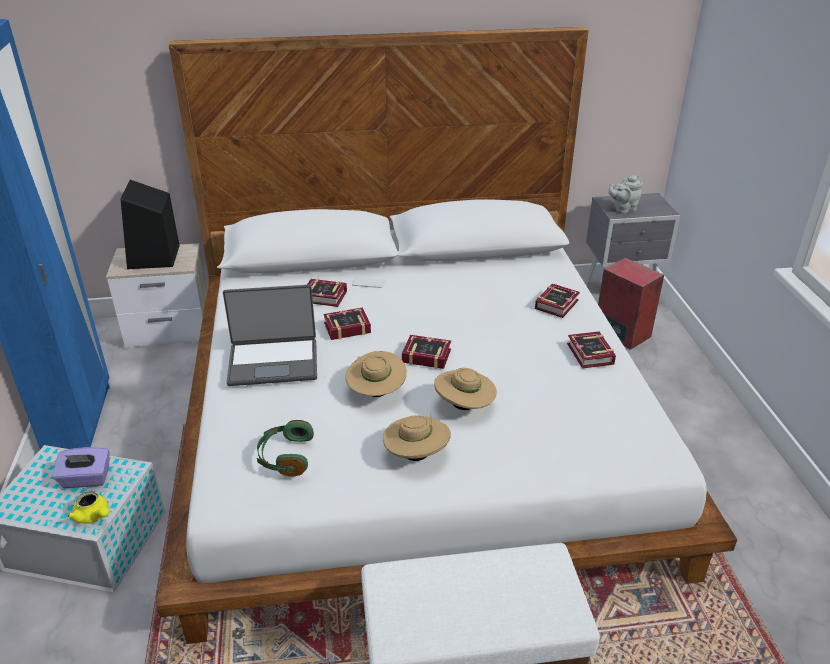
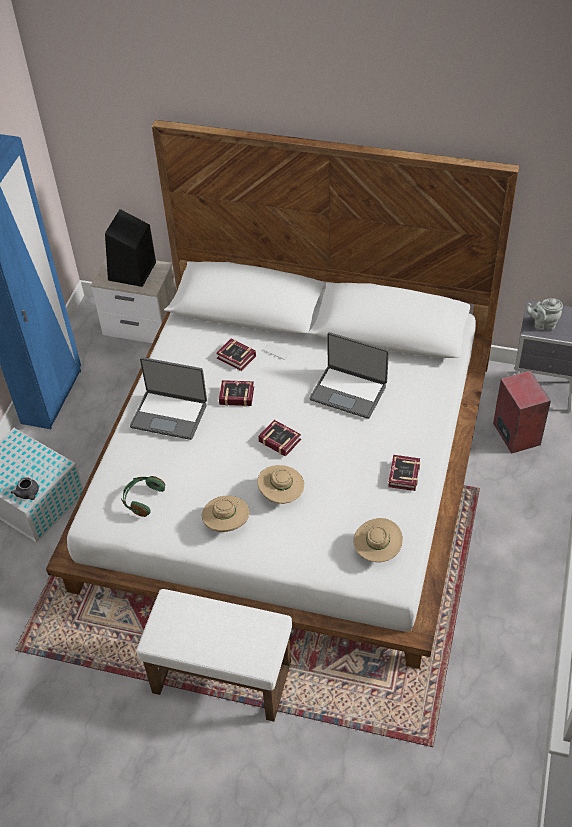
camera: 25 degrees right, 15 degrees up
(86, 479) = (32, 464): purple tissue box -> none
(94, 516) = (28, 494): yellow teapot -> grey teapot
(376, 392) = (227, 463): beige hat -> beige hat (377, 550)
(472, 298) = (349, 392): none -> laptop
(558, 304) = (414, 417): book -> none

